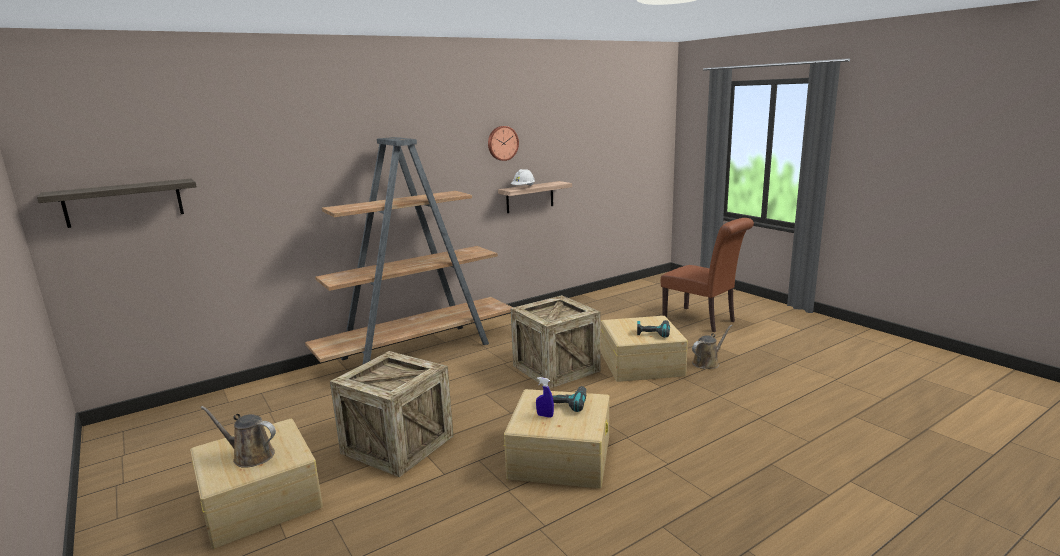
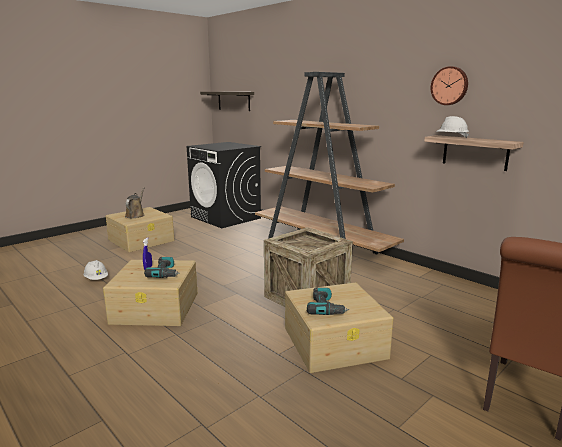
camera: 80 degrees right, 0 degrees up
(213, 413) = (226, 217): none -> black washing machine
(397, 444) = (184, 258): crate -> none
(440, 525) = (96, 279): none -> white hard hat
(707, 363) = (356, 393): brown watering can -> none

